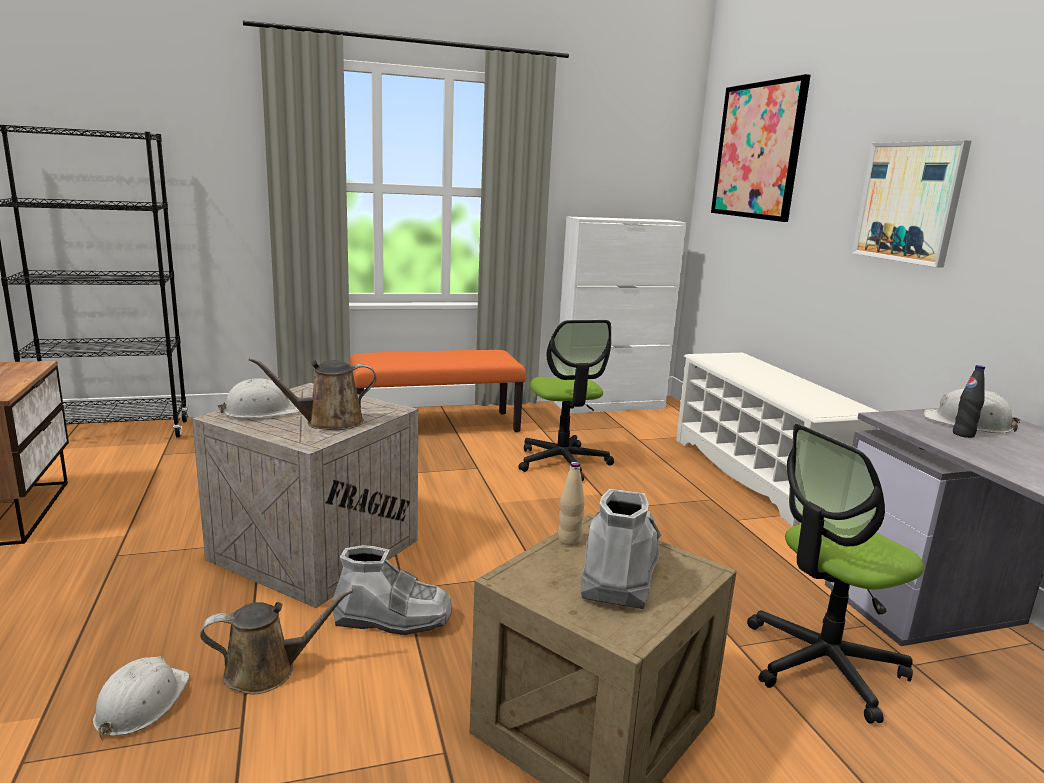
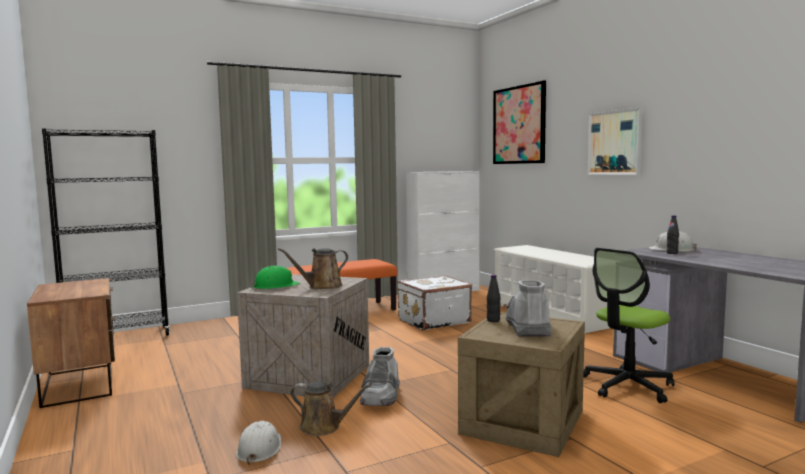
camera: 10 degrees left, 10 degrees down
(261, 411) = (275, 286): white hard hat -> green hard hat
(267, 671) = (324, 427): brown watering can -> brown watering can turned 45 degrees clockwise
(393, 618) = (381, 397): grey boot -> grey boot turned 105 degrees clockwise
(563, 462) = (433, 321): office chair -> white suitcase
(569, 540) = (493, 320): beige bottle -> black bottle

